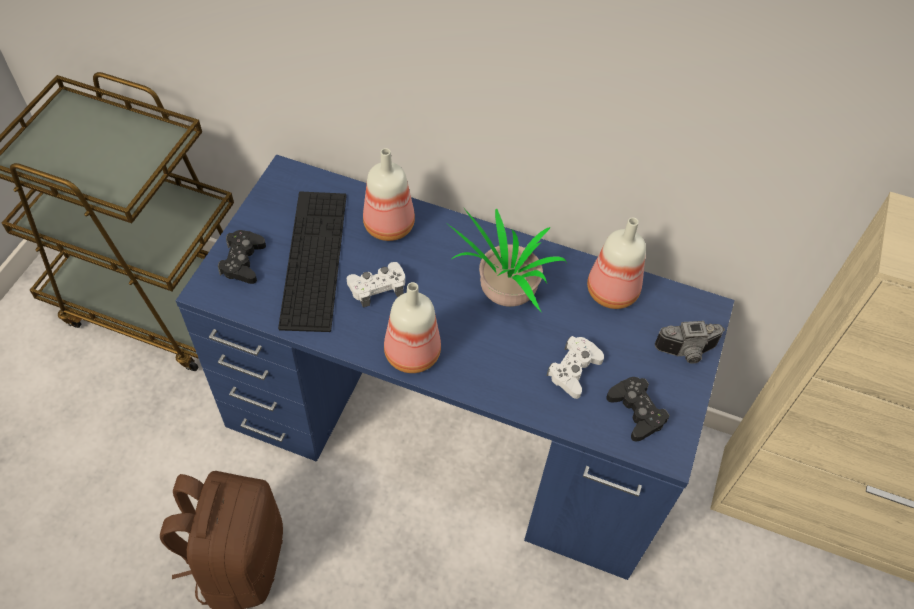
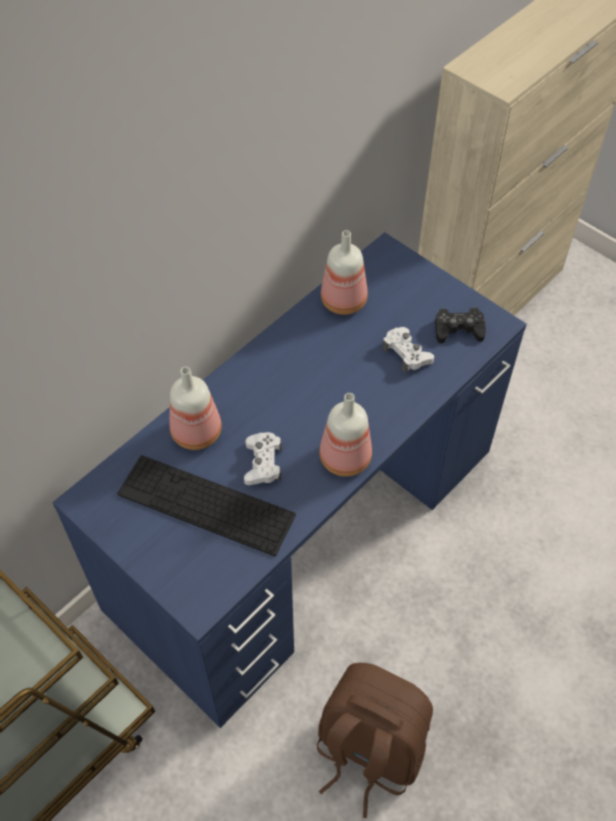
camera: 65 degrees left, 0 degrees up
(243, 261) = (179, 567): black game controller -> none
(503, 296) = (315, 374): potted plant -> none
(687, 353) = (420, 278): camera -> none

